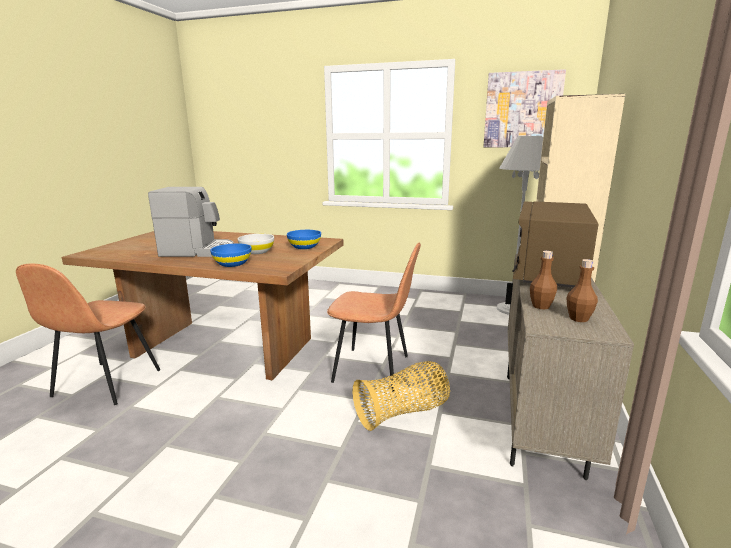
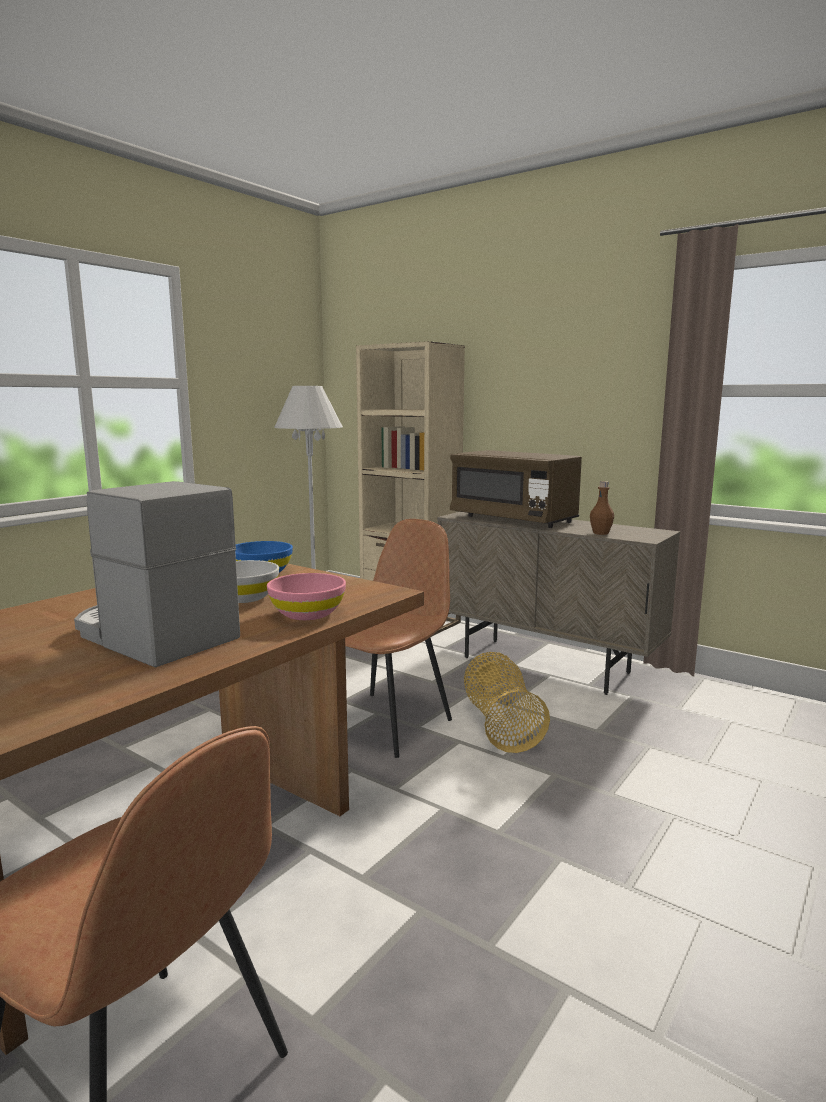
camera: 70 degrees left, 5 degrees down
(198, 251) = (153, 636): coffee machine -> coffee machine turned 75 degrees counterclockwise
(232, 264) = (308, 614): blue bowl -> pink bowl
(522, 110) = (263, 352): picture -> none
(578, 318) = (631, 531): brown bottle -> none

